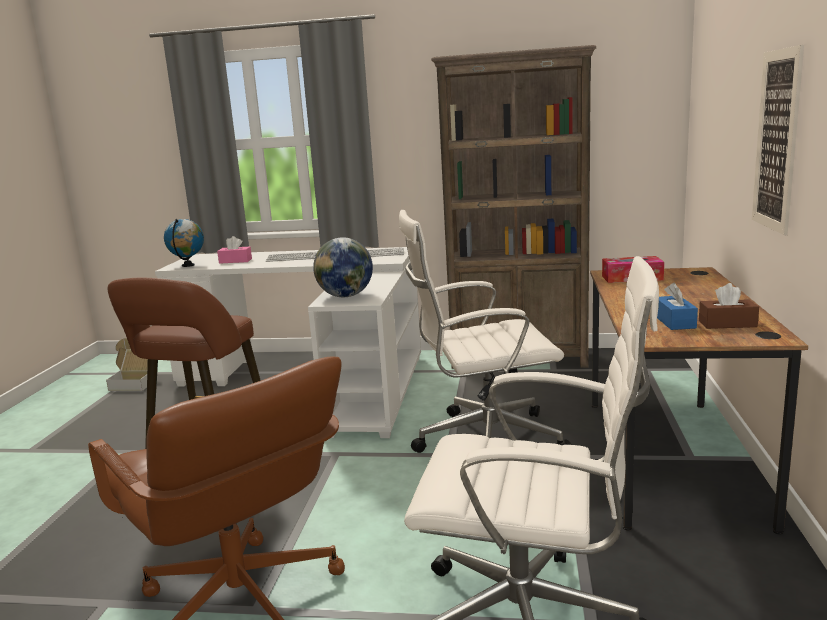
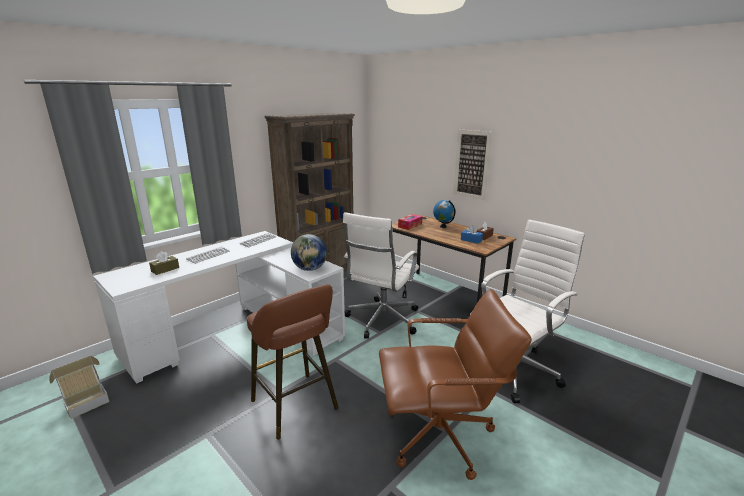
camera: 55 degrees left, 5 degrees up
(188, 265) = (131, 284): globe -> globe (443, 226)
(235, 261) = (165, 269): pink tissue box -> brown tissue box

